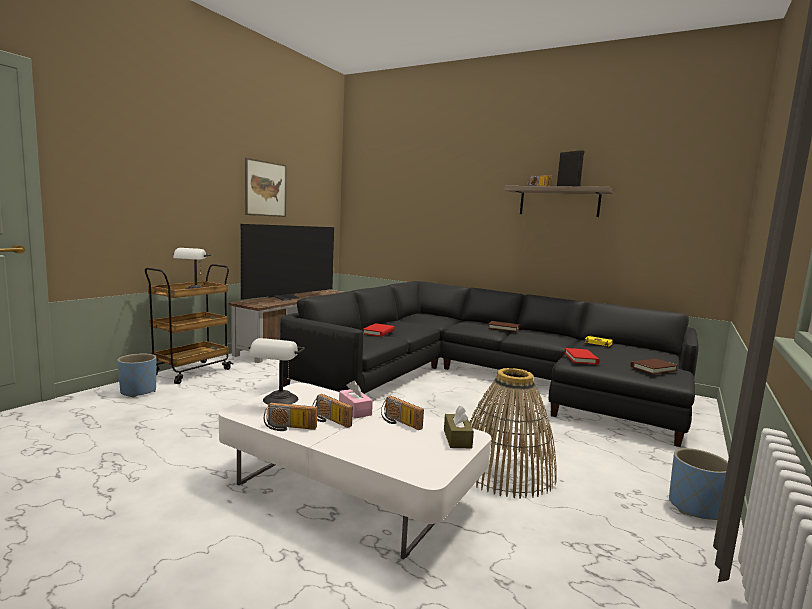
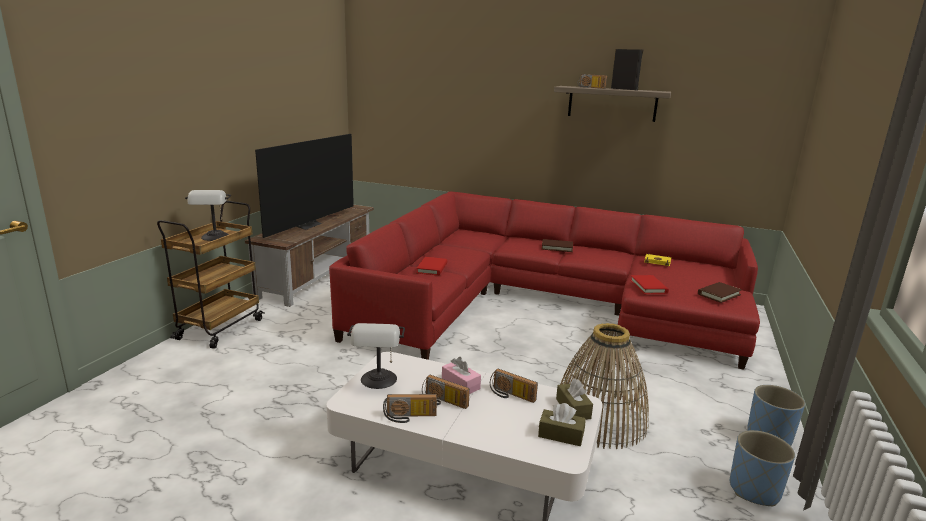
camera: 10 degrees left, 10 degrees up
(138, 392) = (175, 365): blue planter -> blue planter (754, 490)
(266, 189) = (269, 95): picture -> none
(432, 457) = (561, 435): none -> brown tissue box
(487, 379) = (543, 304): black sofa -> red sofa

